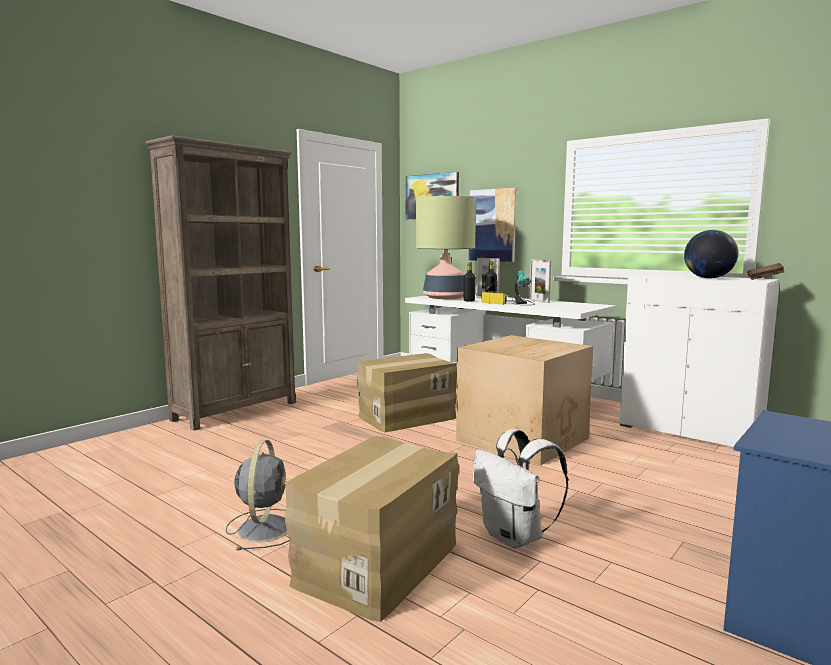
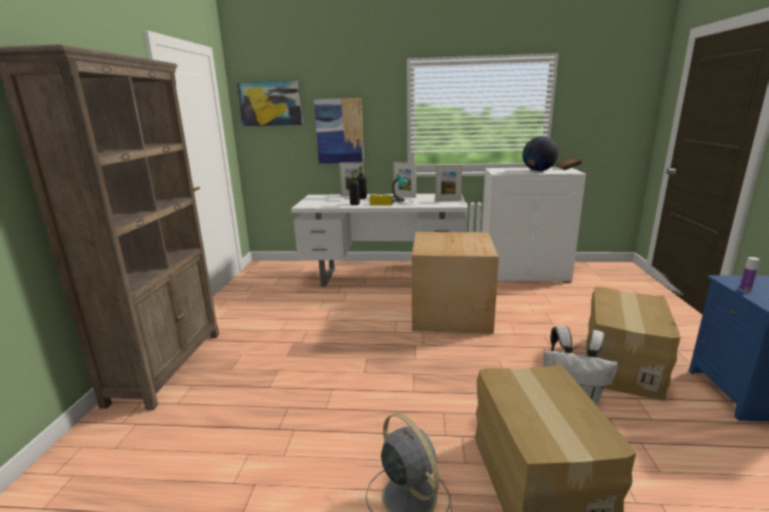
camera: 35 degrees left, 10 degrees up
(406, 417) = (342, 319): cardboard box -> cardboard box (620, 365)
(445, 297) = (323, 202): table lamp -> none
(575, 308) = (448, 201): none -> picture frame
(771, 427) = (744, 290): none -> bottle

